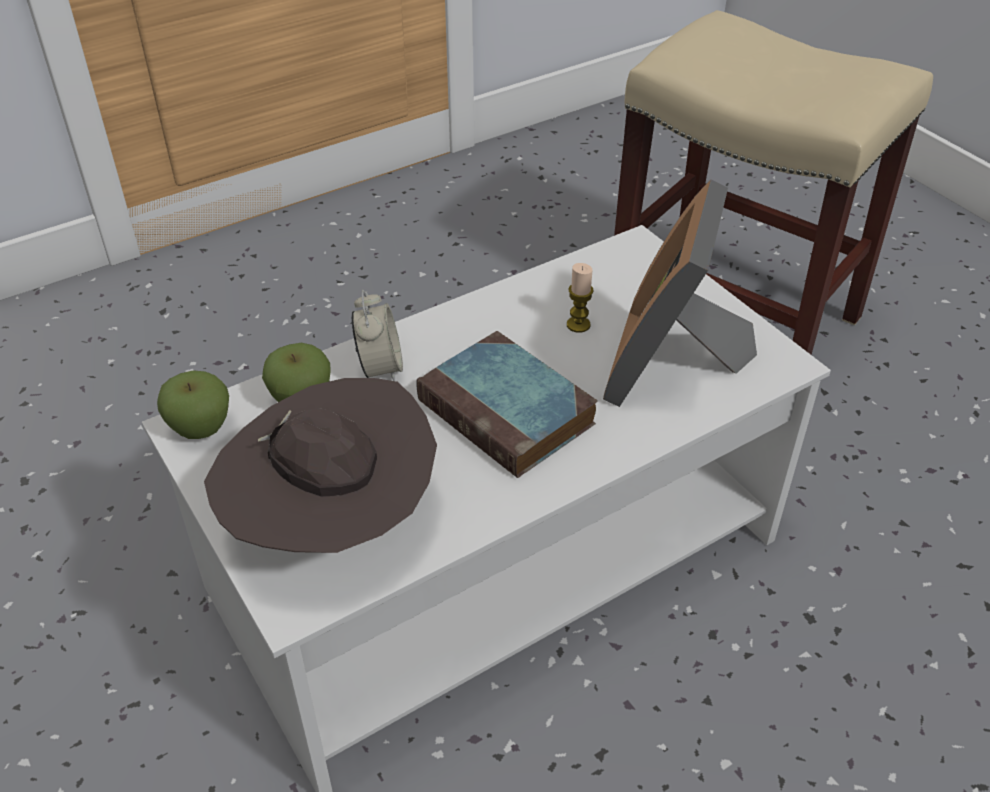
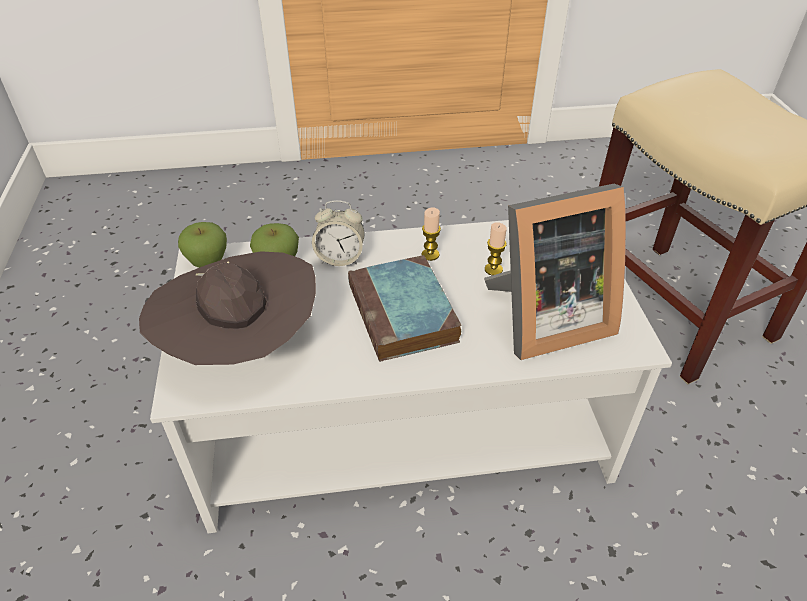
camera: 25 degrees right, 0 degrees up
(380, 368) = (340, 258): alarm clock -> alarm clock turned 75 degrees clockwise
(491, 329) = (430, 255): none -> candle
(672, 366) = (543, 320): picture frame -> picture frame turned 150 degrees counterclockwise

